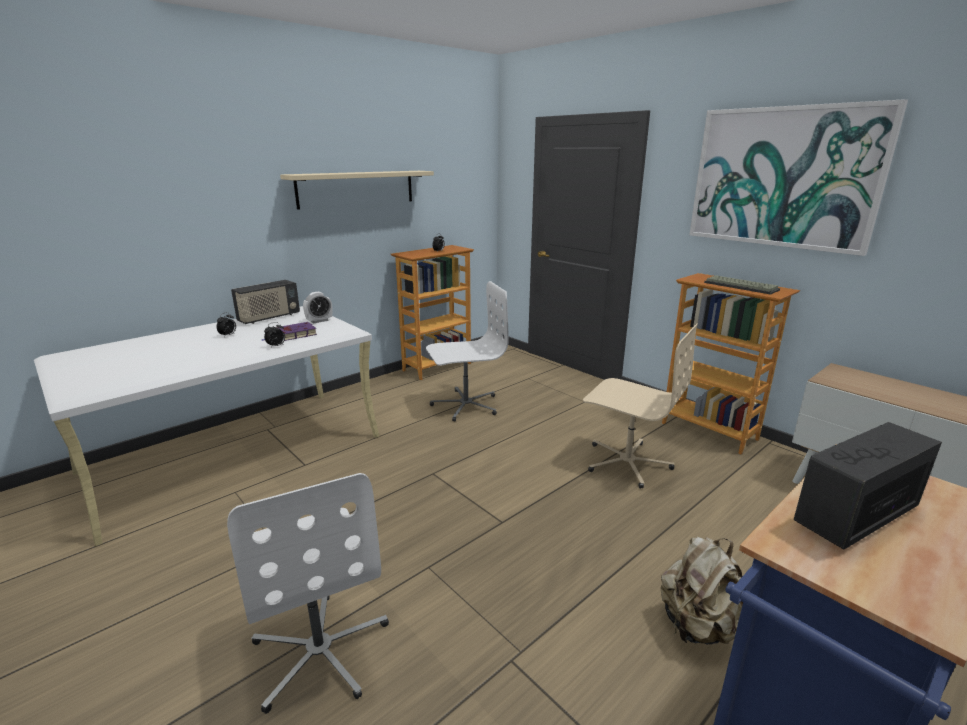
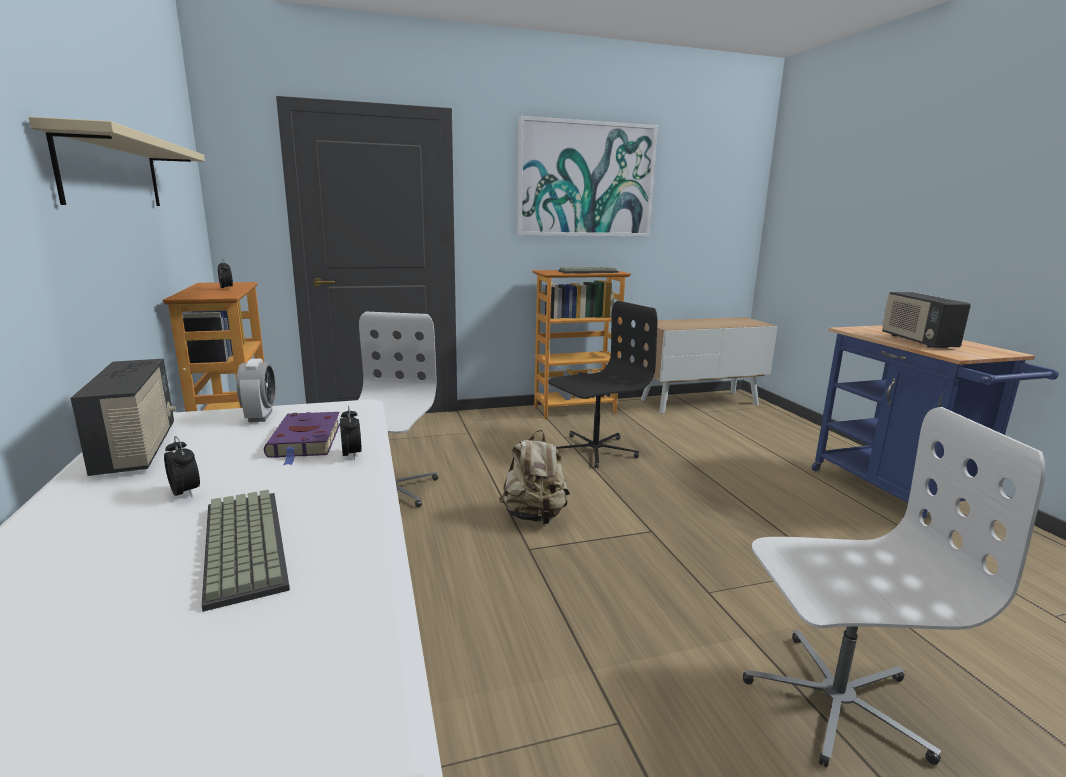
camera: 65 degrees left, 5 degrees down
(185, 353) = (240, 544): none -> keyboard
(627, 462) = (594, 450): beige office chair -> black office chair
(697, 626) = (805, 493): beige backpack -> beige backpack (534, 516)

